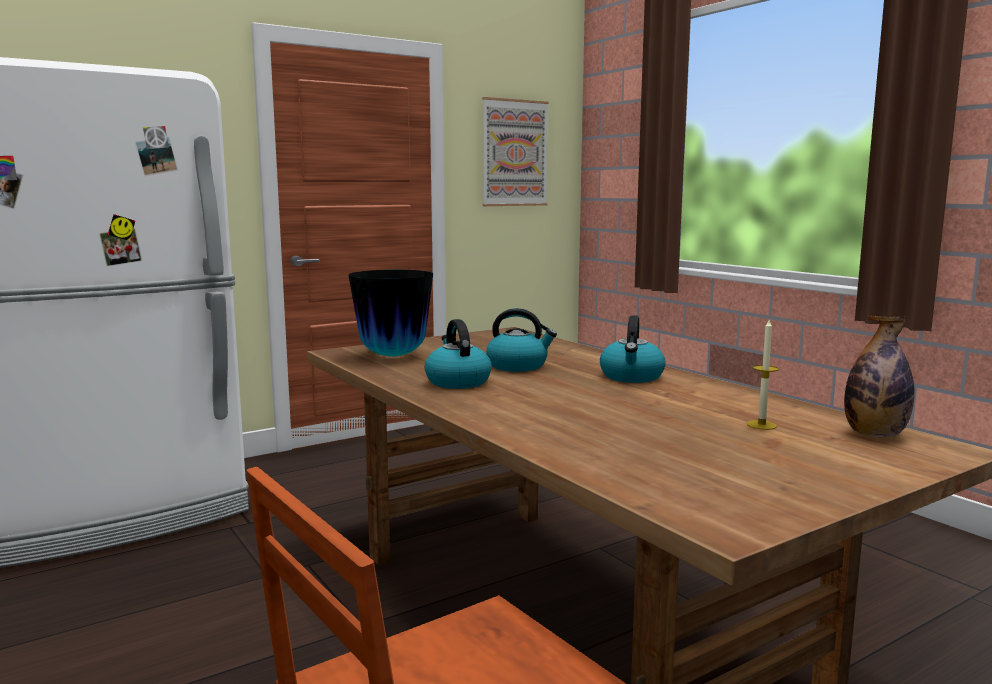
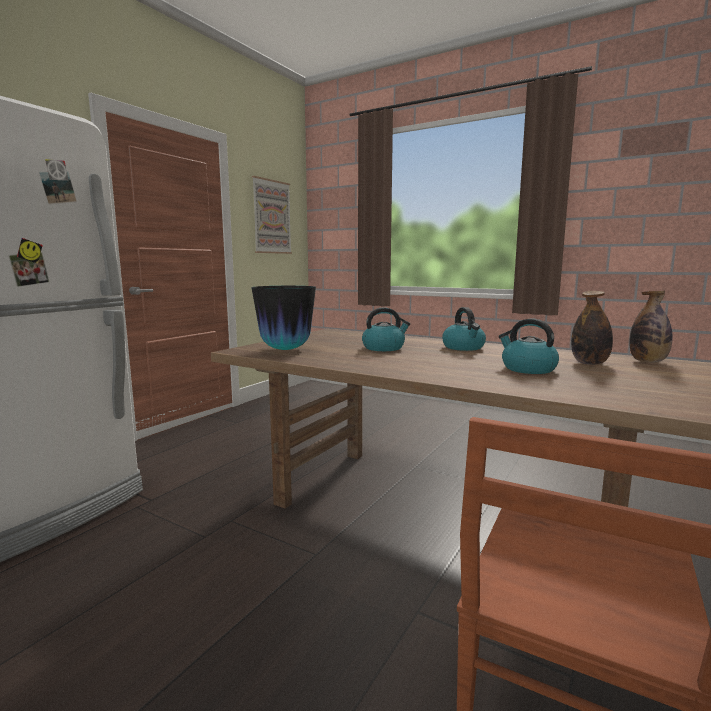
camera: 25 degrees left, 0 degrees up
(457, 382) = (367, 360): kettle -> kettle (527, 369)
(761, 425) = (589, 363): candle -> bottle

